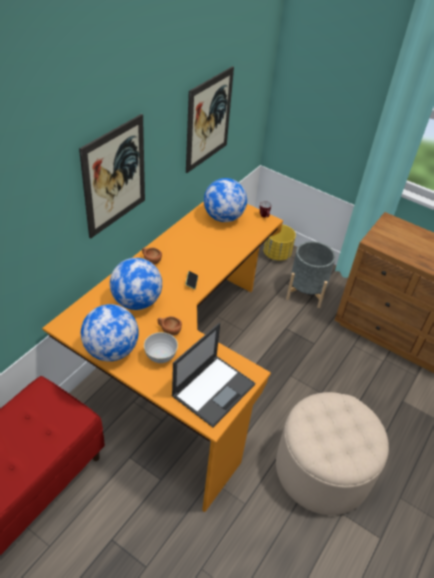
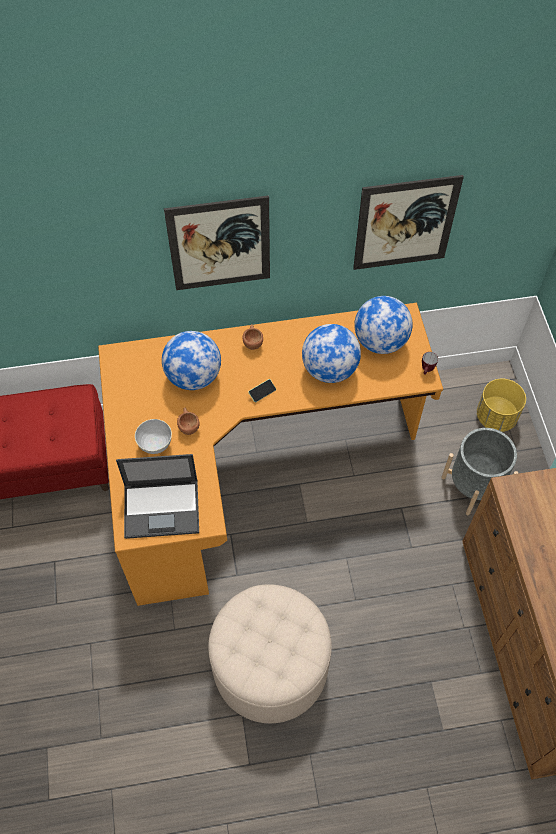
camera: 50 degrees right, 15 degrees up
(111, 351) = (125, 408): globe -> globe (329, 369)

